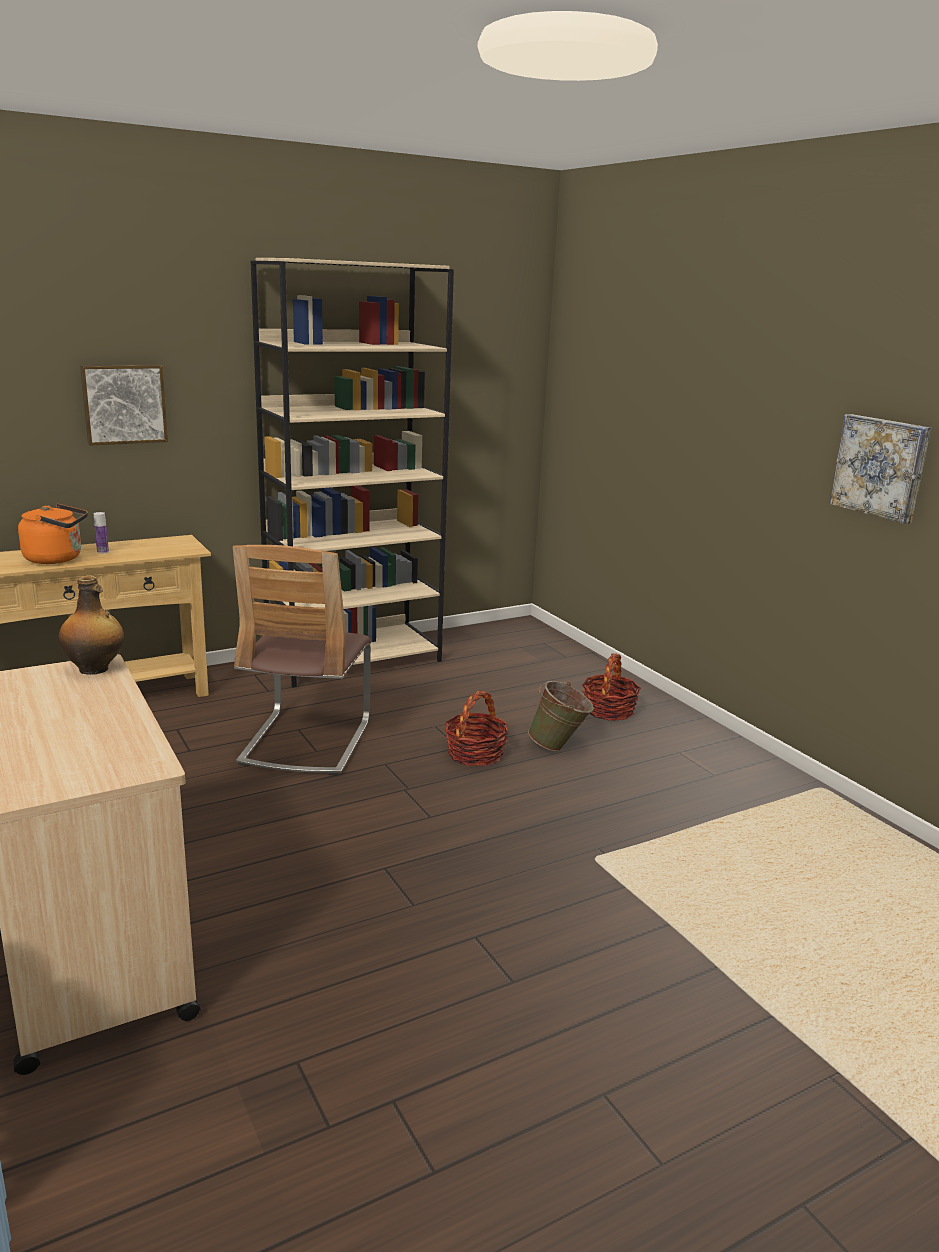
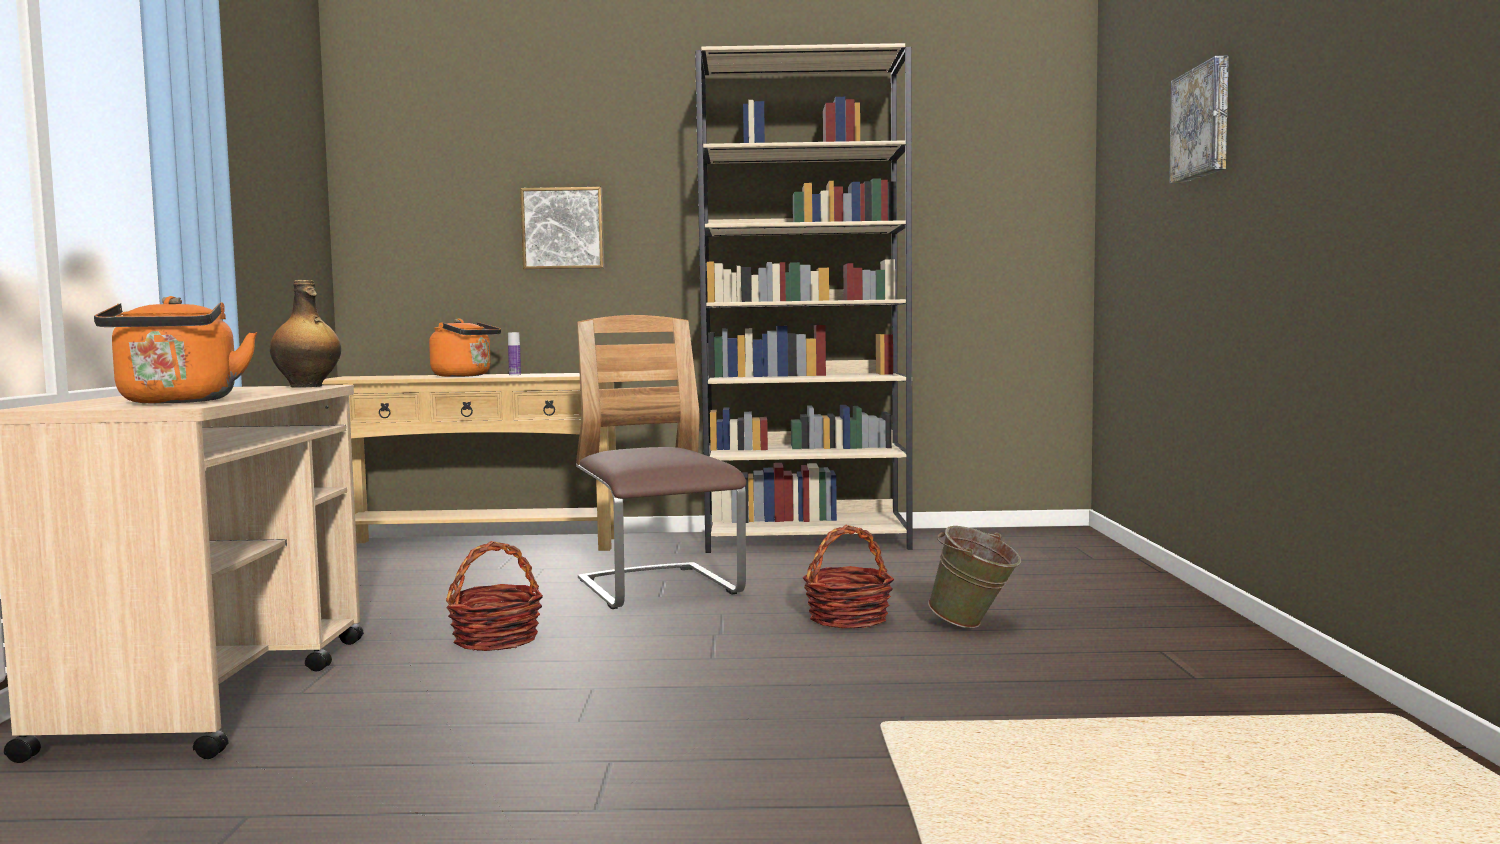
camera: 30 degrees right, 15 degrees down
(111, 754) = (177, 402): none -> orange kettle
(306, 742) = (658, 589): chair -> chair turned 120 degrees clockwise
(609, 710) = (1096, 605): basket -> basket (496, 639)
(881, 467) = (1426, 121): picture -> picture (1203, 122)

